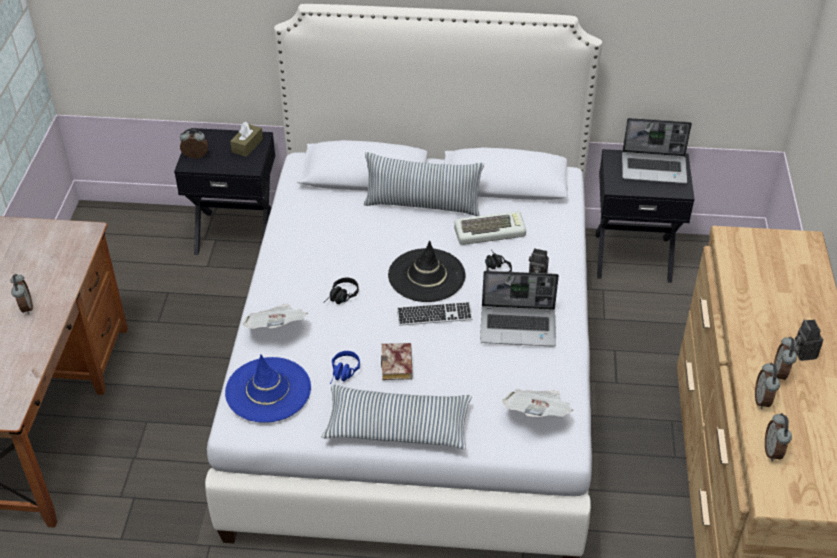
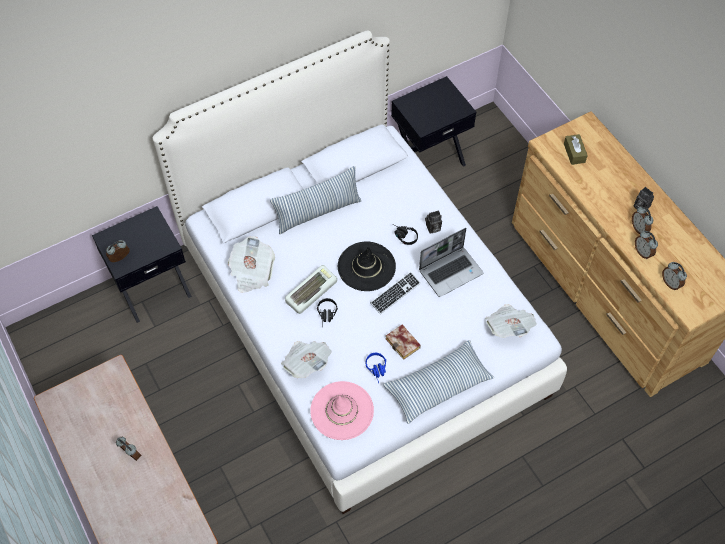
camera: 35 degrees left, 15 degrees up
(247, 145) = (149, 227): brown tissue box -> brown tissue box (574, 153)
(268, 390) = (342, 411): blue hat -> pink hat
(303, 224) = (252, 272): none -> newspaper
(490, 231) = (377, 209): keyboard -> keyboard (311, 290)
(654, 168) = (435, 100): laptop -> none

